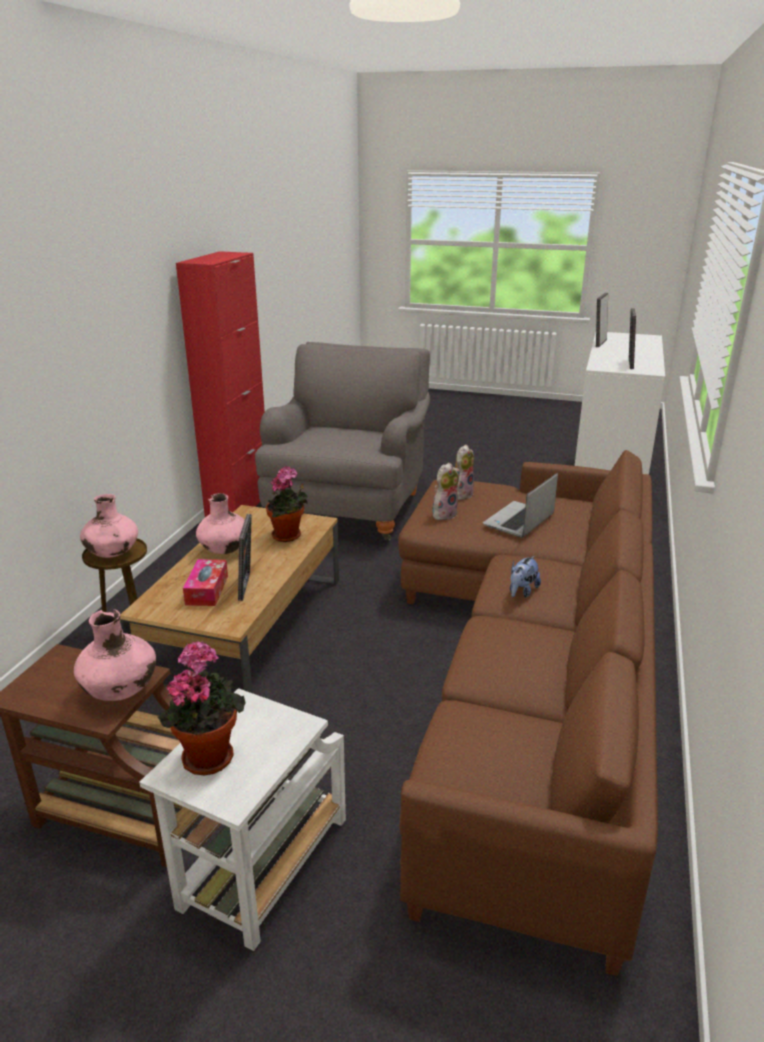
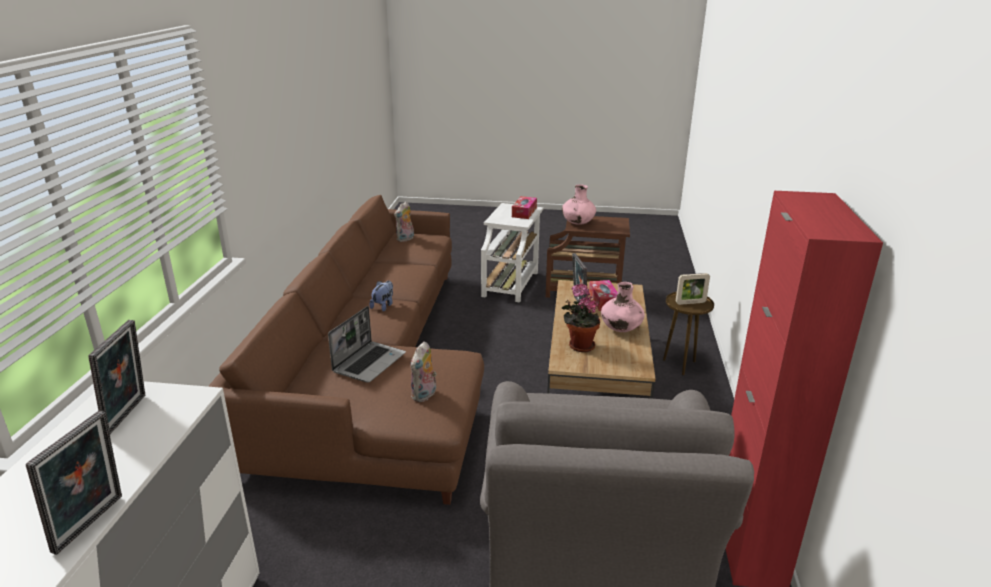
camera: 170 degrees right, 0 degrees up
(112, 554) = (690, 303): pink vase -> picture frame
(208, 754) = (524, 212): potted plant -> tissue box
(444, 514) = (442, 369): plush toy -> plush toy (405, 239)

